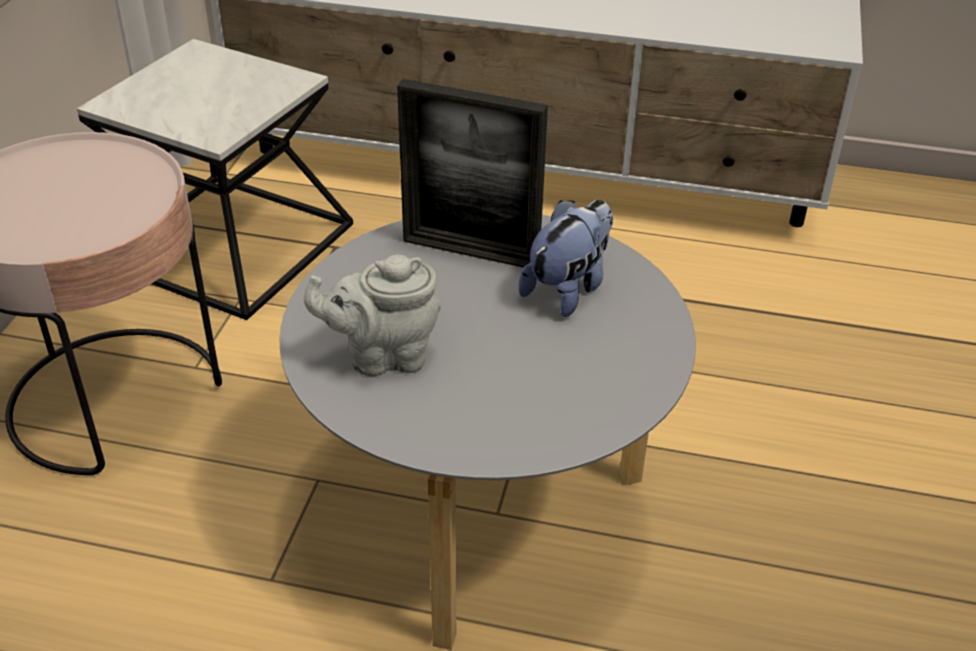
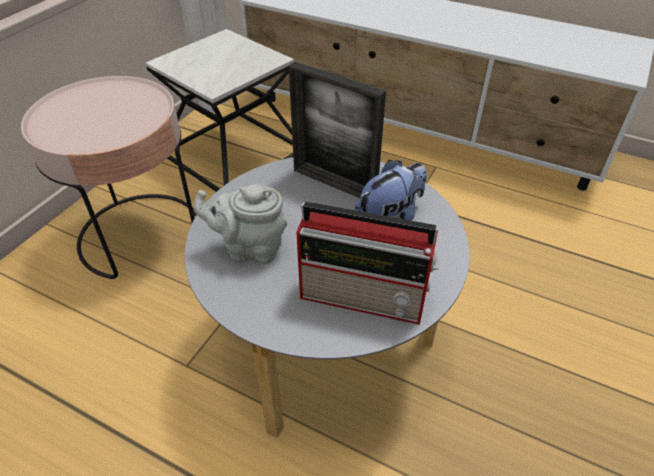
camera: 15 degrees right, 5 degrees up
(571, 390) = (366, 297): none -> radio

